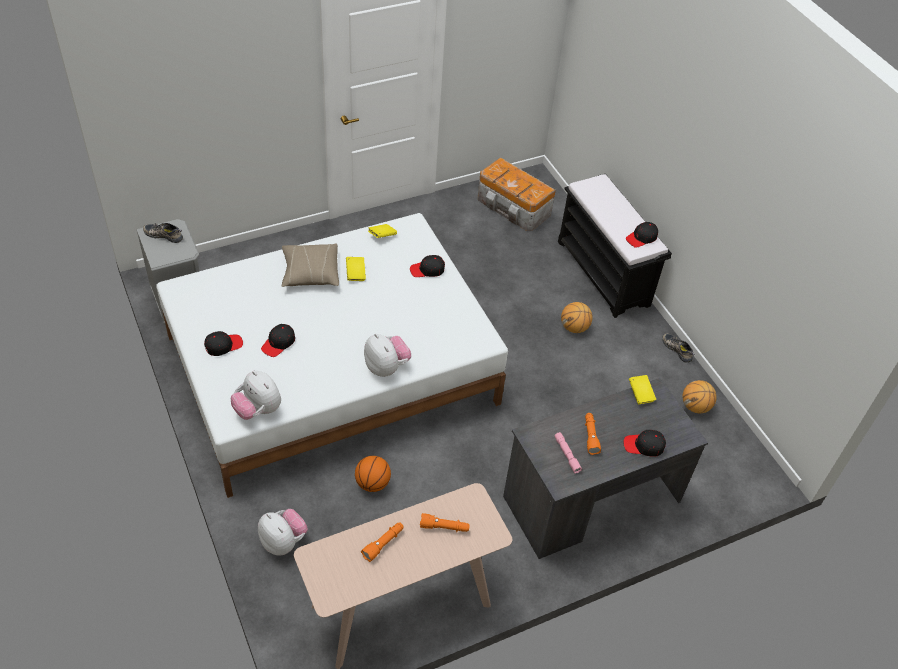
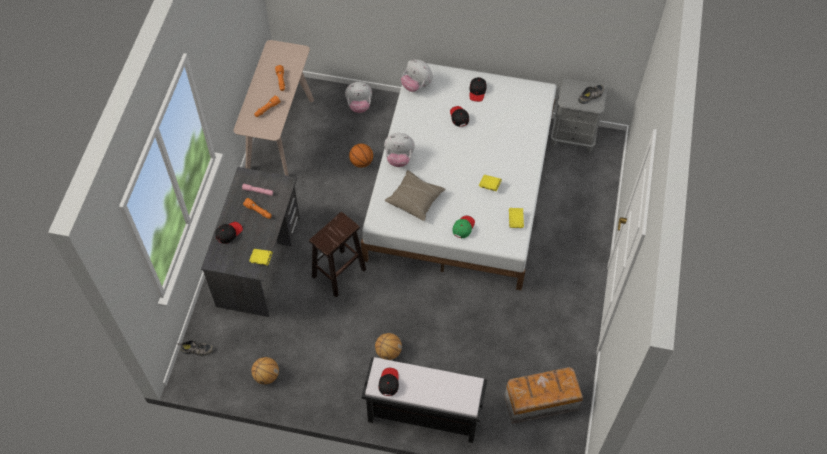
camera: 130 degrees right, 10 degrees up
(258, 410) = (416, 85): plush toy -> plush toy turned 135 degrees counterclockwise
(310, 272) = (508, 162): beige pillow -> beige pillow (415, 199)
(427, 270) = (463, 227): black cap -> green cap
(534, 415) = (338, 273): none -> brown stool
(678, 349) = (317, 406): shoe -> shoe (196, 350)

